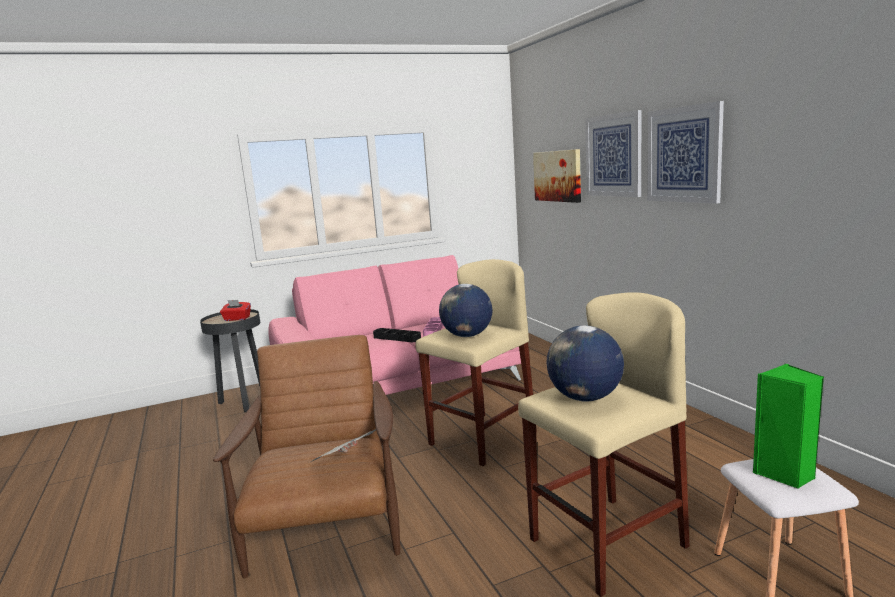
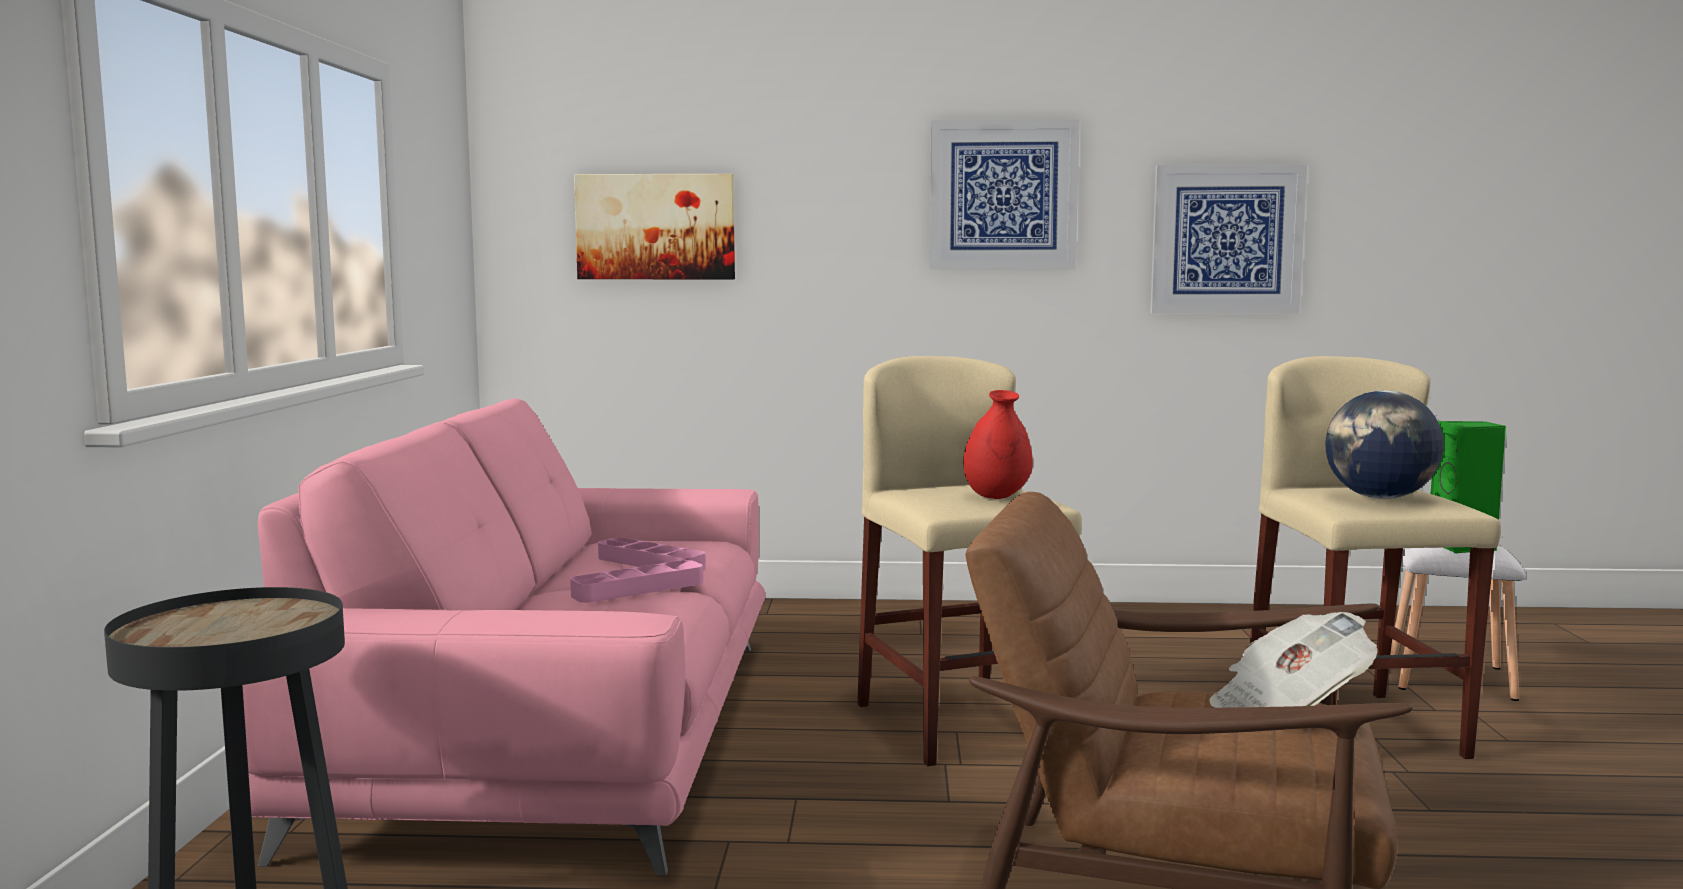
camera: 65 degrees left, 5 degrees down
(237, 319) = (260, 618): red tissue box -> none
(397, 338) = (638, 589): black tray -> pink tray
(466, 336) = (997, 496): globe -> red vase
(613, 155) = (834, 190): picture -> picture (1226, 239)

